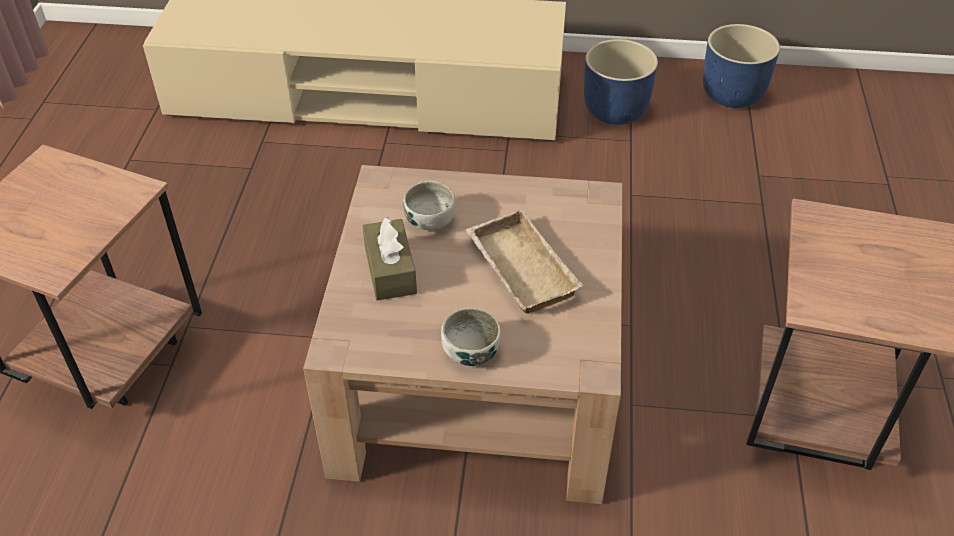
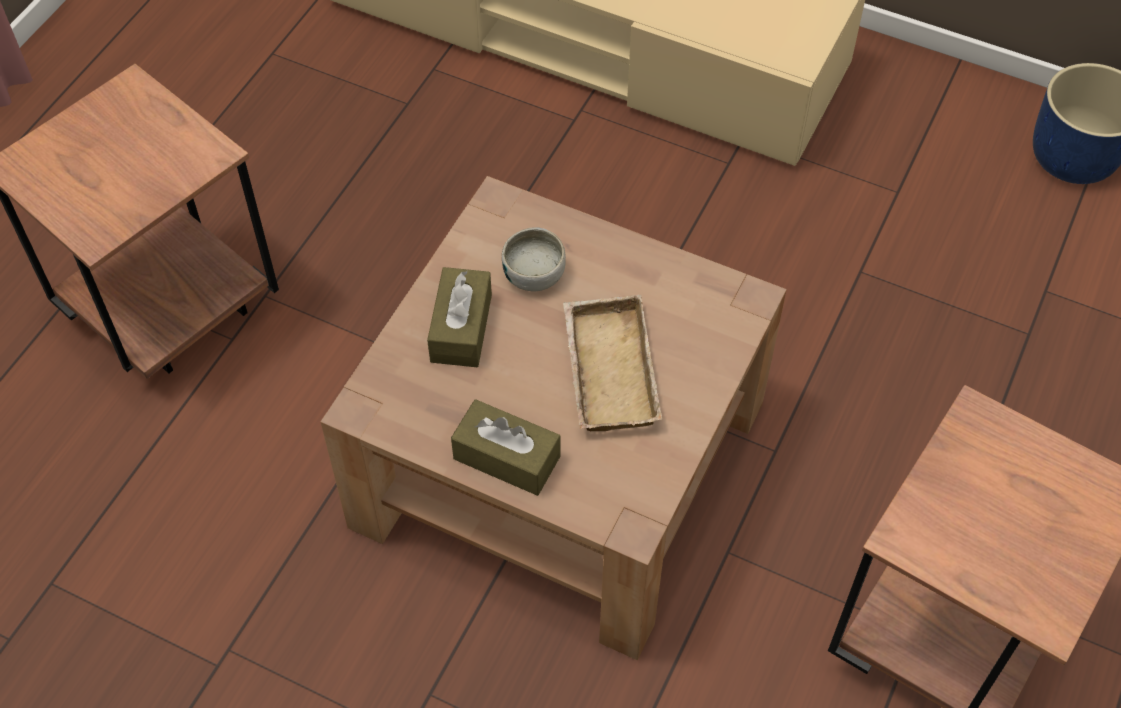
camera: 20 degrees right, 10 degrees up
(471, 351) = (506, 457): bowl -> brown tissue box
(616, 110) = (899, 140): blue planter -> none

